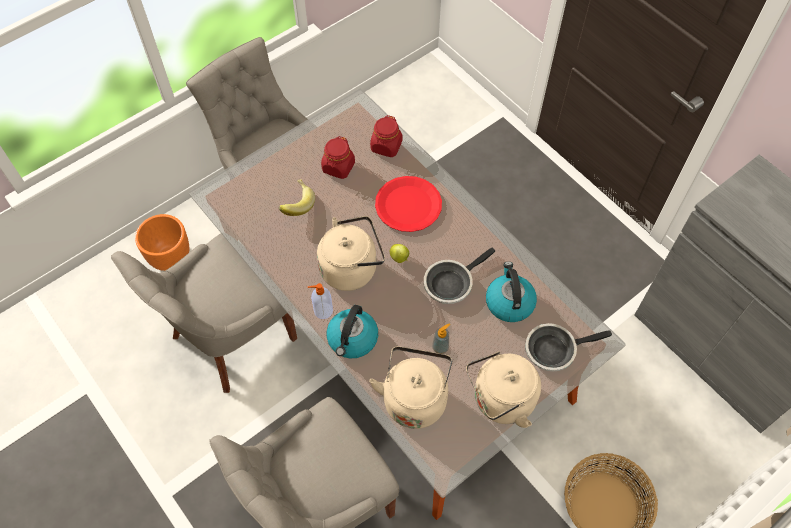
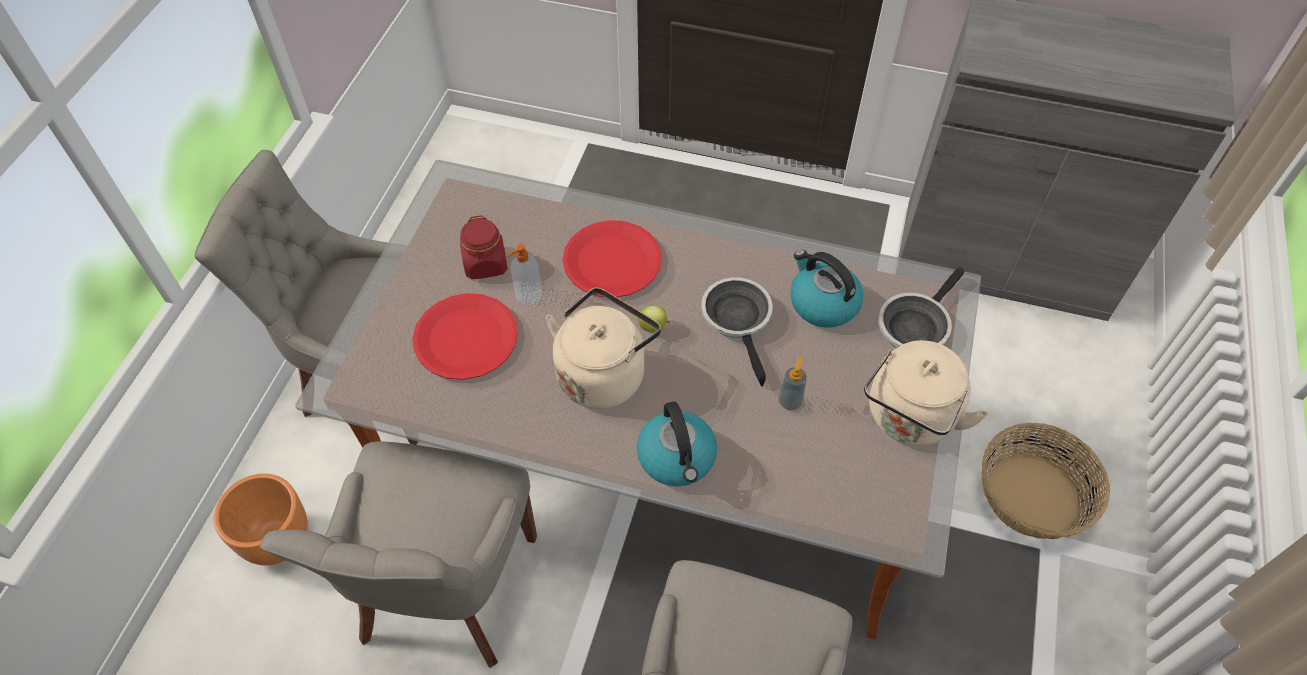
camera: 35 degrees left, 5 degrees down
(296, 204) = (466, 338): banana -> red plate
(322, 311) = (609, 447): soap dispenser -> soap dispenser (528, 295)
(386, 146) = (527, 208): red jar -> none
(414, 397) = (811, 479): beige kettle -> none
(451, 283) = (738, 320): frying pan -> frying pan turned 150 degrees clockwise

